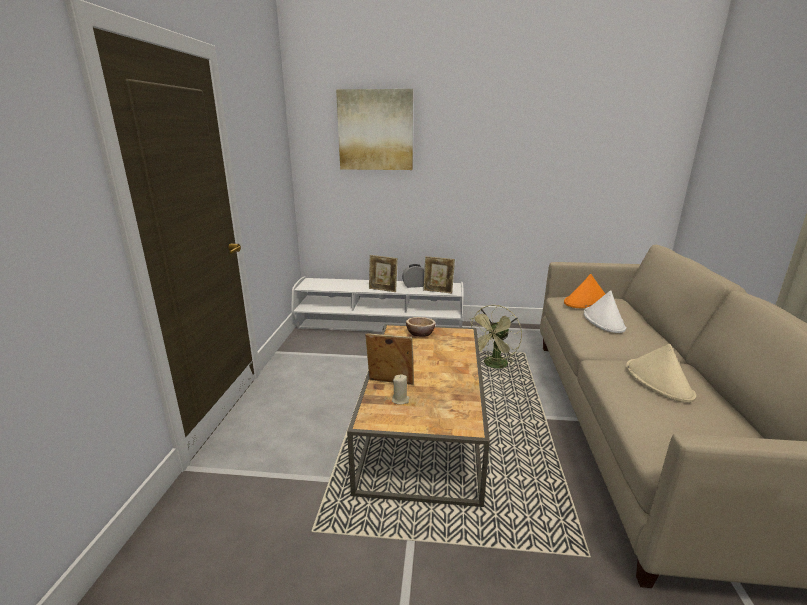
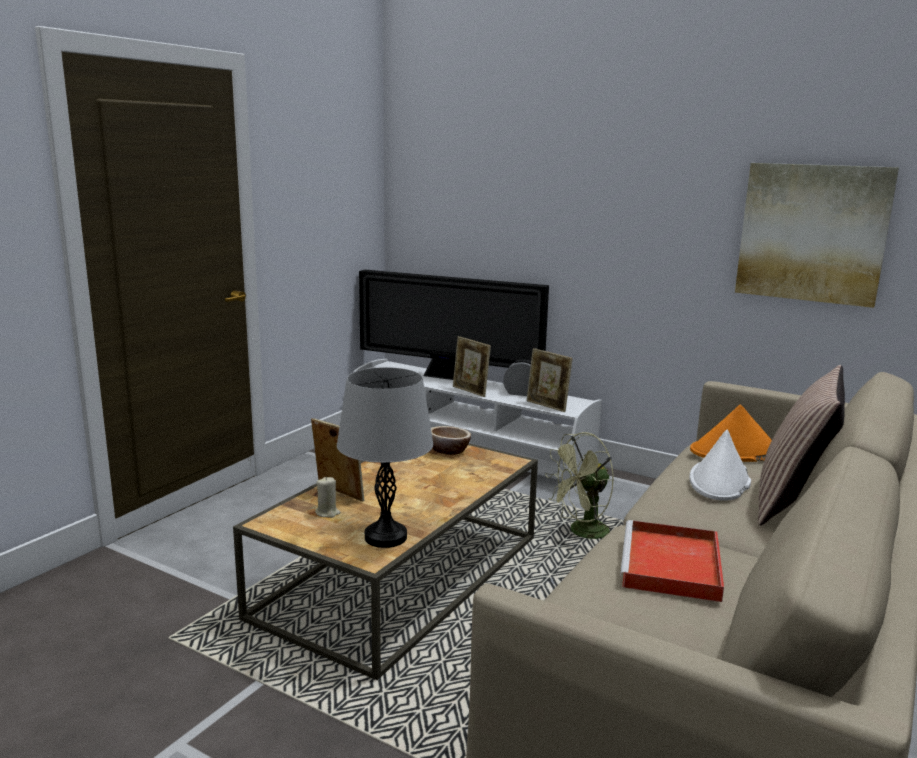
camera: 25 degrees right, 5 degrees down
(358, 282) = (448, 377): none -> television
(375, 130) = (490, 156): picture -> picture (812, 233)
(458, 407) = (385, 537): none -> grey table lamp
(647, 325) = (792, 502): none -> pillow
(659, 381) = (672, 566): beige hat -> red tray

